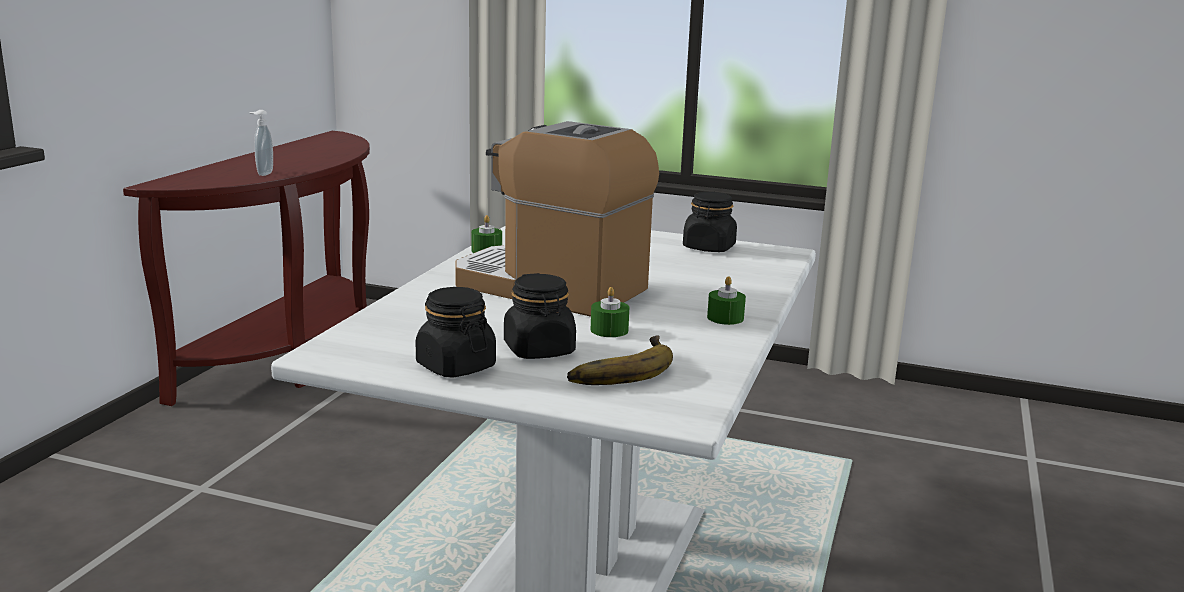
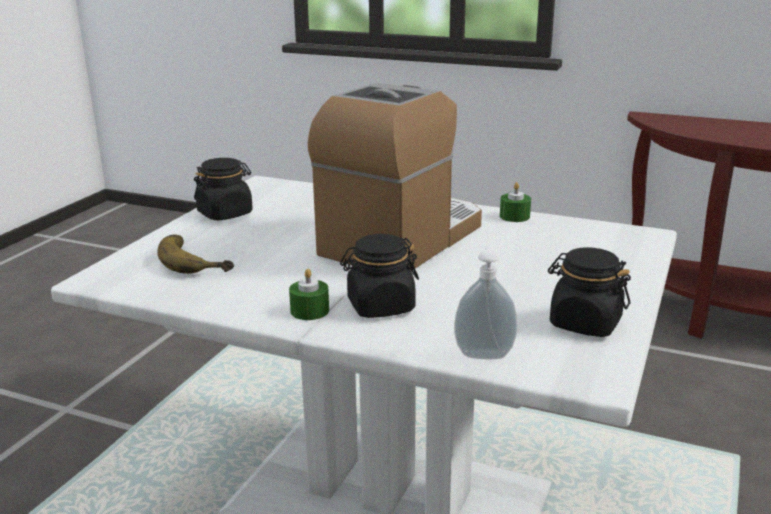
camera: 95 degrees right, 5 degrees up
(263, 173) = (724, 135): soap dispenser -> soap dispenser (484, 354)
(539, 350) = (247, 236): black jar -> black jar (380, 306)
(609, 330) = (285, 259): green candle -> none

